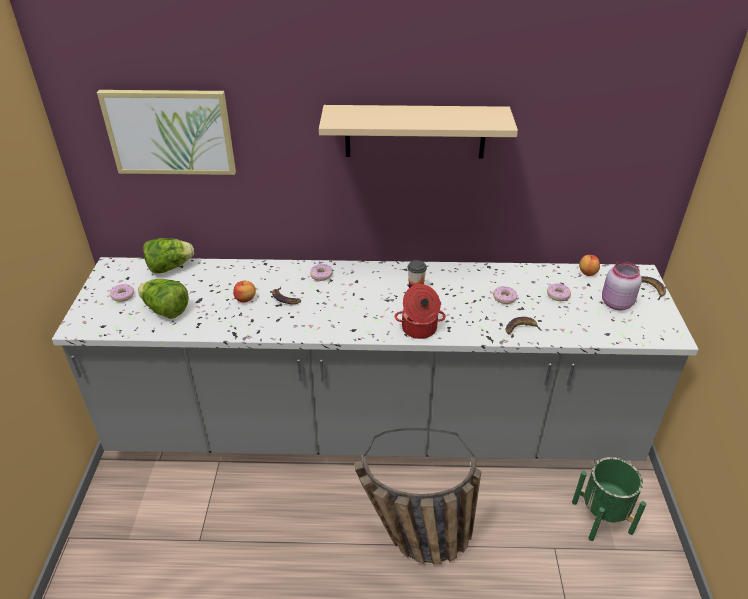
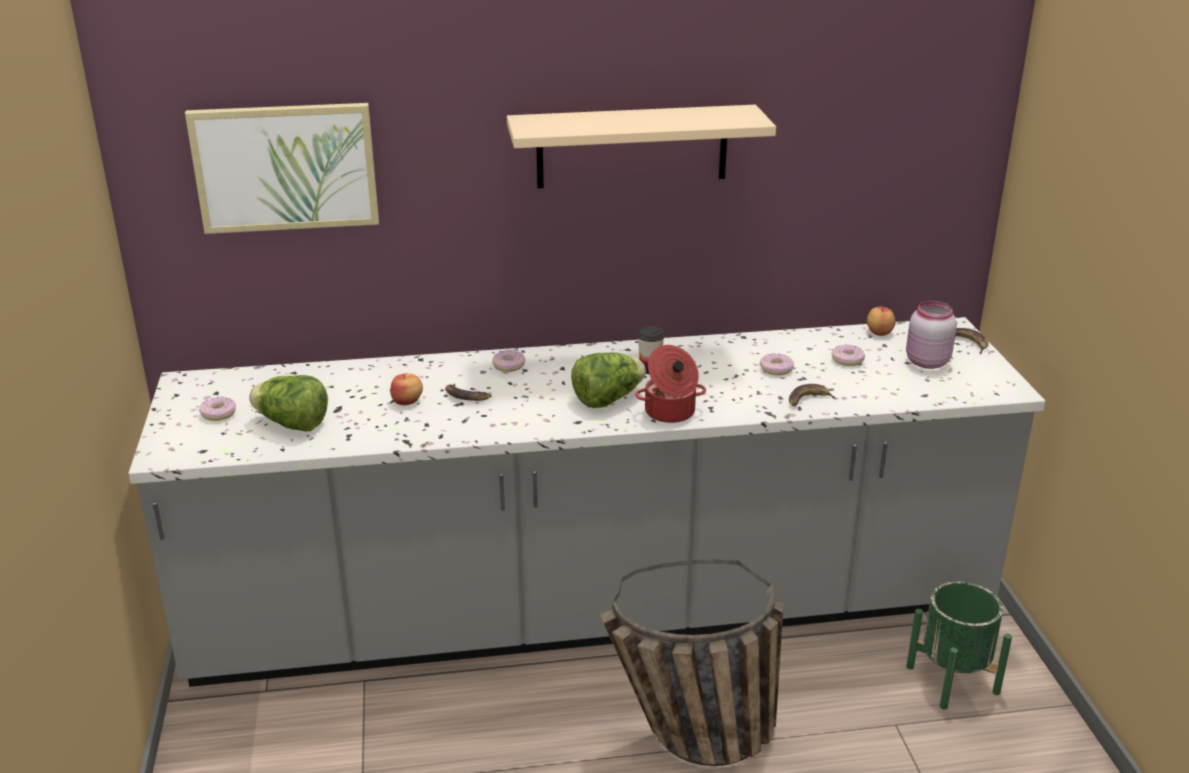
camera: 10 degrees left, 10 degrees down
(170, 267) = (277, 375): lettuce -> lettuce (607, 399)

